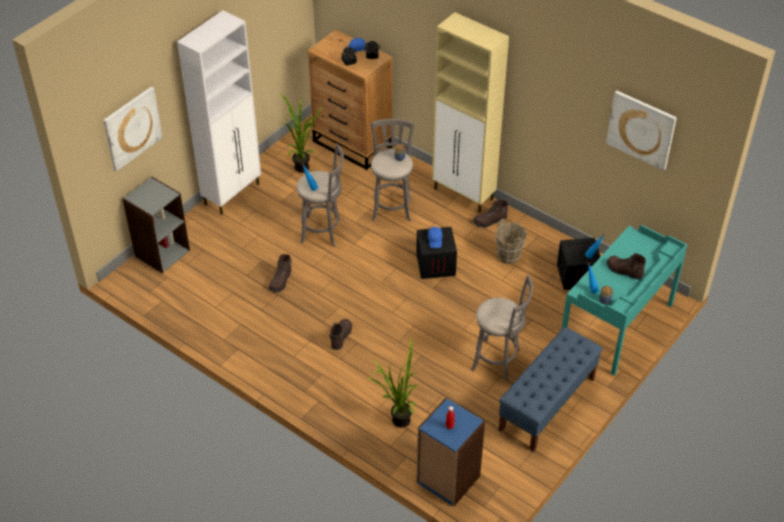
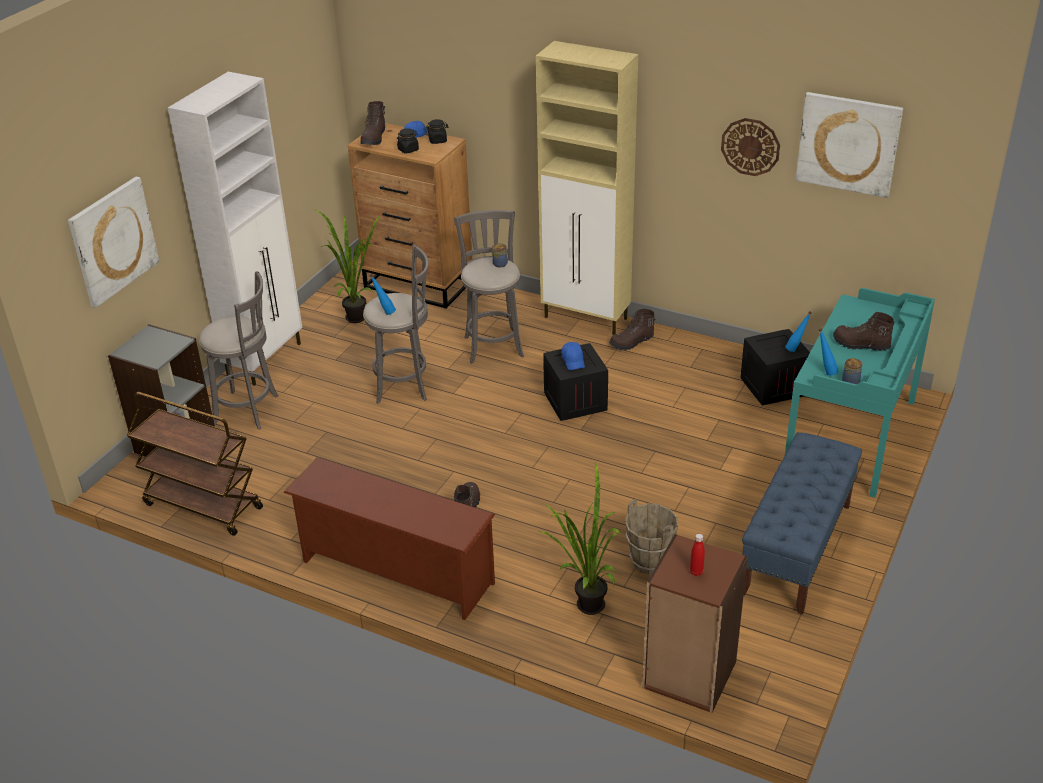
camera: 10 degrees left, 10 degrees down
(172, 305) = (202, 506): none -> brown cart
(281, 281) = (360, 453): brown boot -> brown boot (374, 138)
(284, 376) = (395, 573): none -> brown shoe rack
(447, 479) = (688, 675): blue bookcase -> brown bookcase
(498, 361) = (705, 504): grey stool -> grey stool (249, 410)
(508, 256) = (672, 377): brown bucket -> brown bucket (650, 561)
(579, 113) = (750, 146): none -> wall clock

